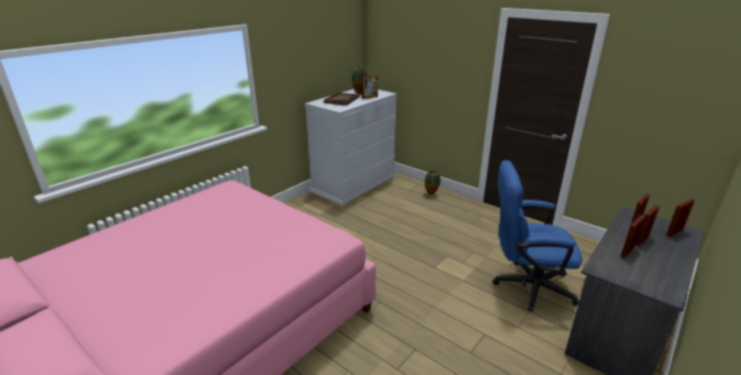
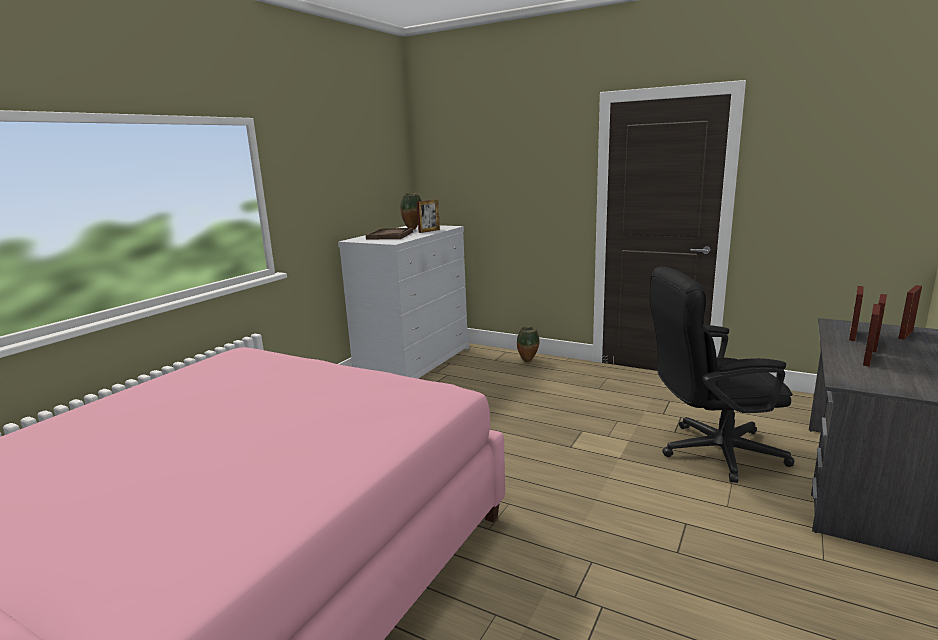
camera: 10 degrees left, 10 degrees down
(526, 285) = (710, 452): blue office chair -> black office chair

